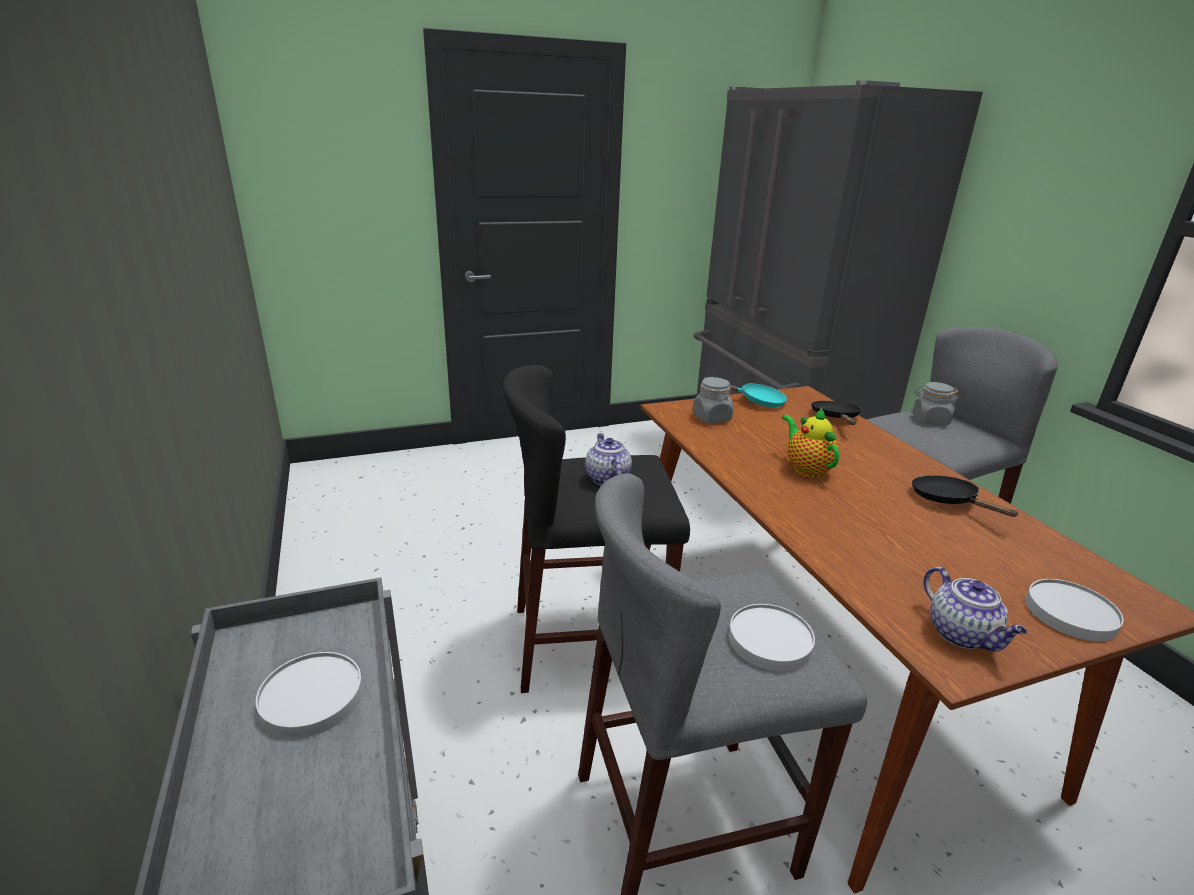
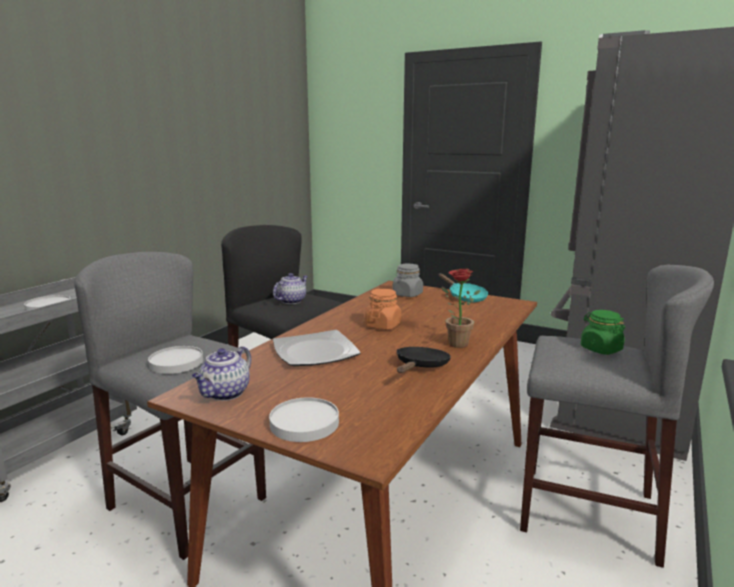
camera: 50 degrees right, 10 degrees down
(806, 469) = (383, 325): teapot -> orange jar
(836, 418) = (493, 317): black frying pan -> none
(860, 533) = (316, 351): none -> plate
(894, 461) = (454, 343): none -> potted plant
(930, 420) = (600, 349): grey jar -> green jar

